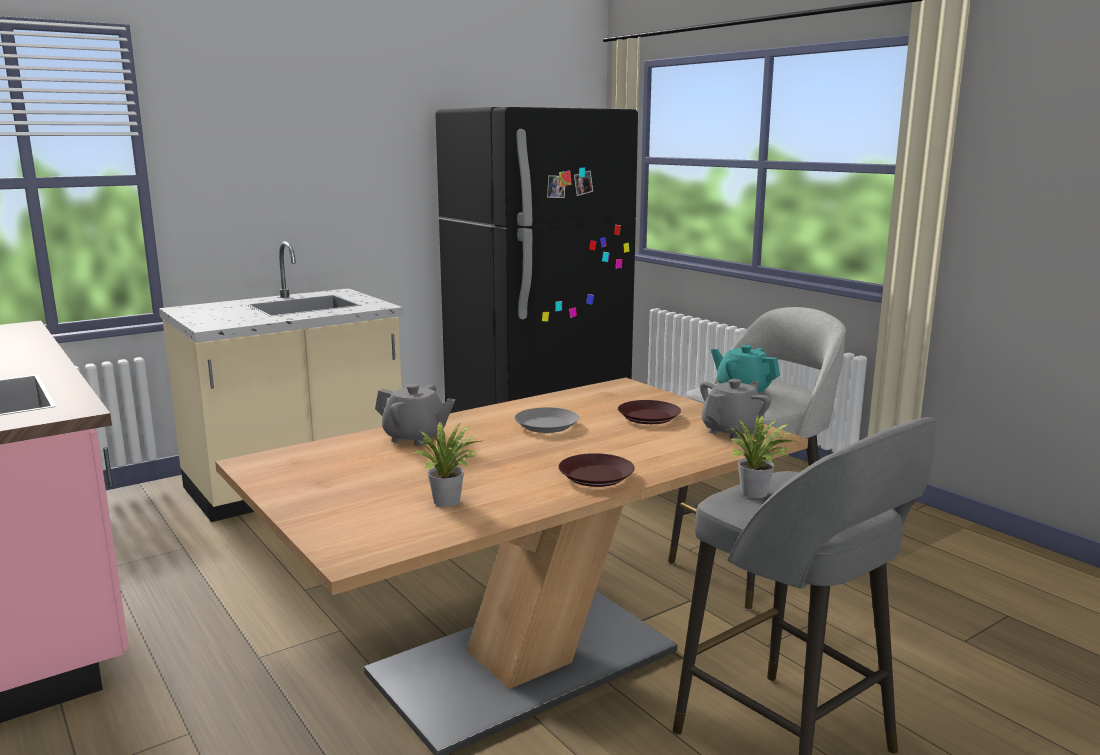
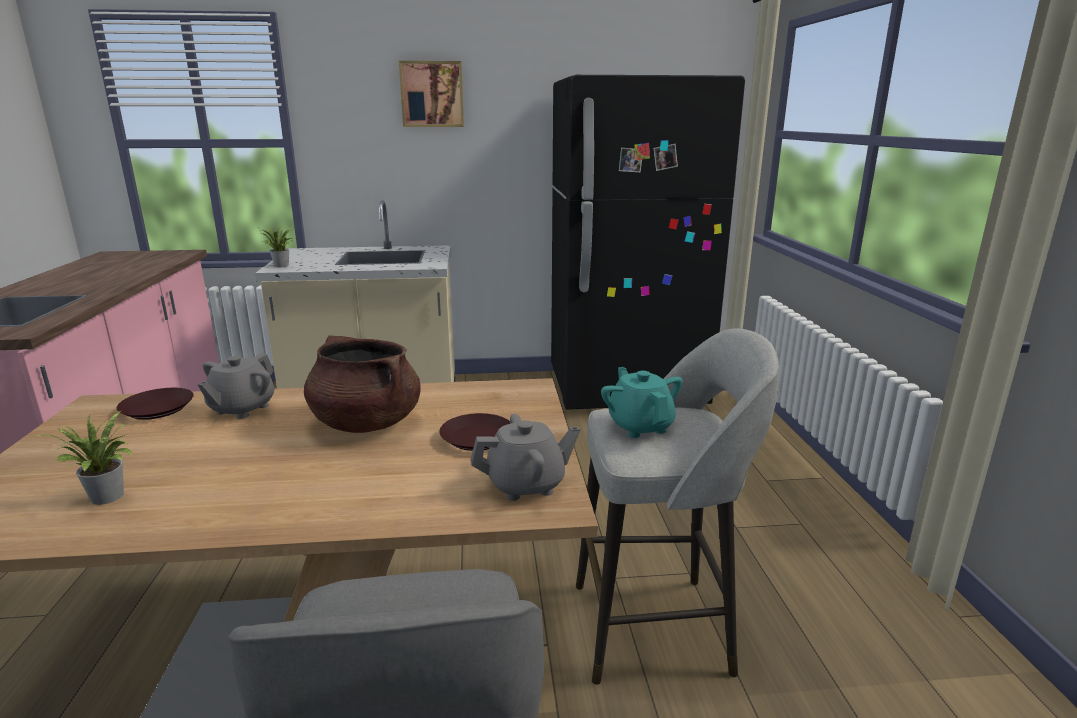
camera: 30 degrees right, 5 degrees up
(312, 122) = (432, 94): none -> picture
(415, 438) = (242, 409): grey teapot -> grey teapot turned 60 degrees clockwise
(546, 425) = (366, 423): grey plate -> brown cooking pot
(597, 476) = (277, 508): brown plate -> brown plate (158, 409)
(757, 494) = (368, 604): potted plant -> potted plant (281, 266)

